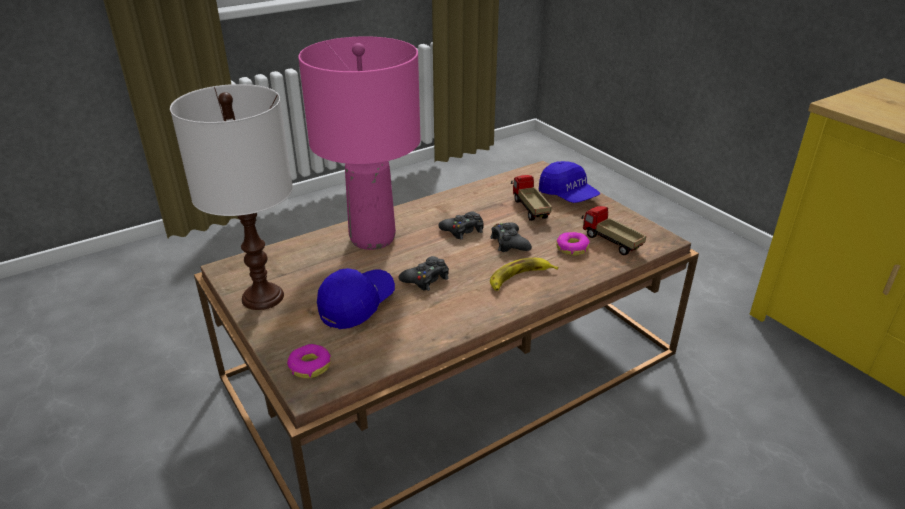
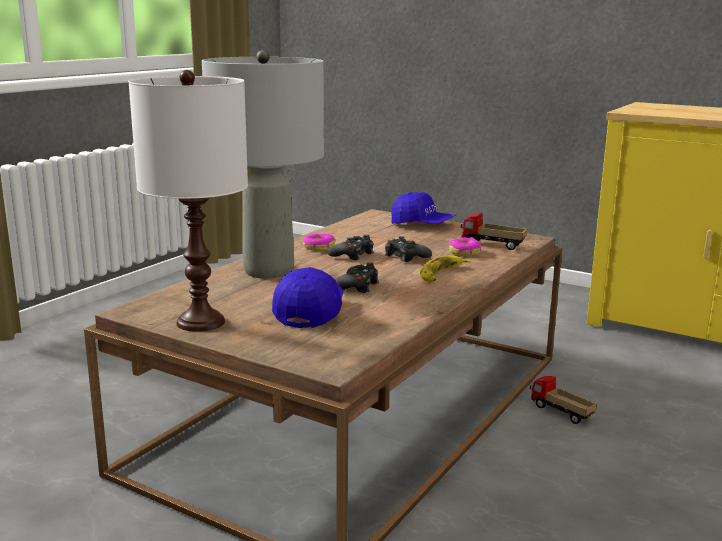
camera: 25 degrees left, 15 degrees down
(310, 366) = (314, 354): donut -> donut (318, 247)
(373, 238) = (269, 271): pink table lamp -> grey table lamp
(529, 209) = (397, 236): toy truck -> toy truck (560, 412)

